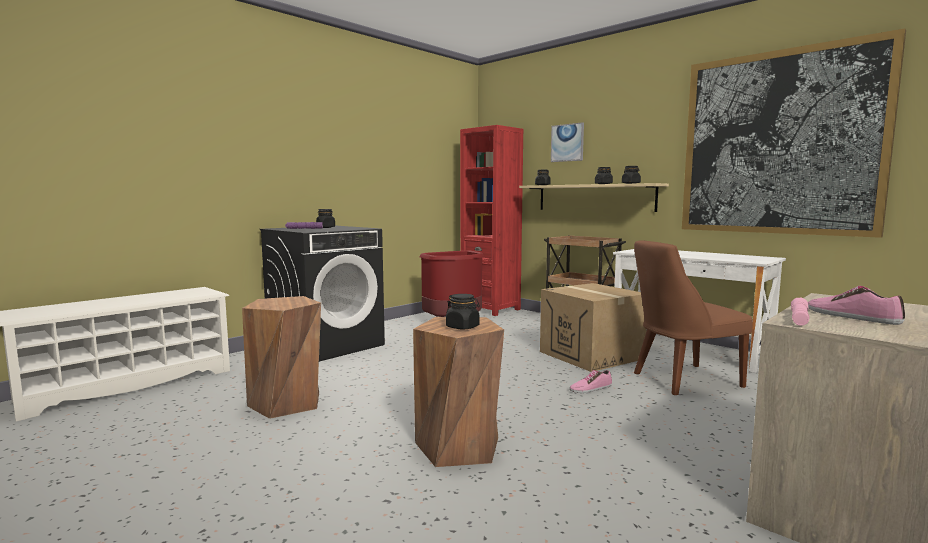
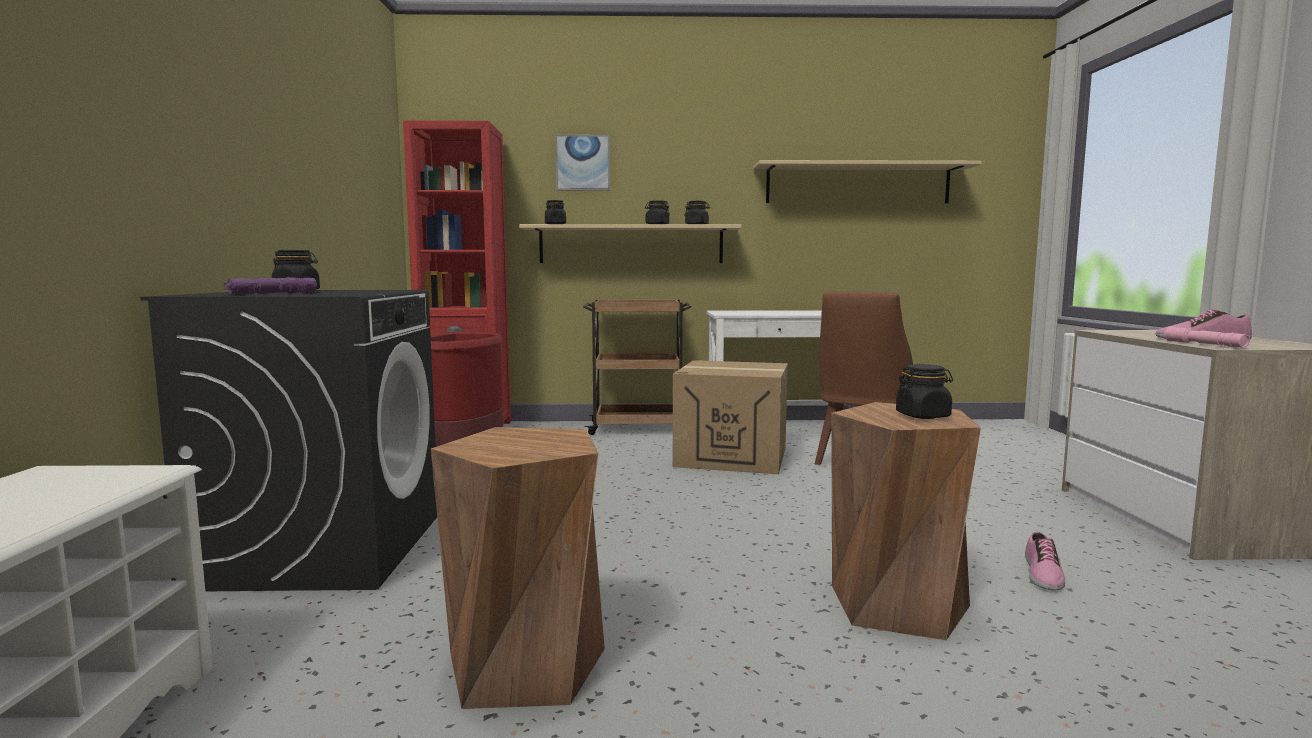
camera: 45 degrees left, 0 degrees up
(590, 388) = (824, 491): shoe -> shoe (1041, 573)
(779, 143) = (857, 184): picture -> beige shelf

